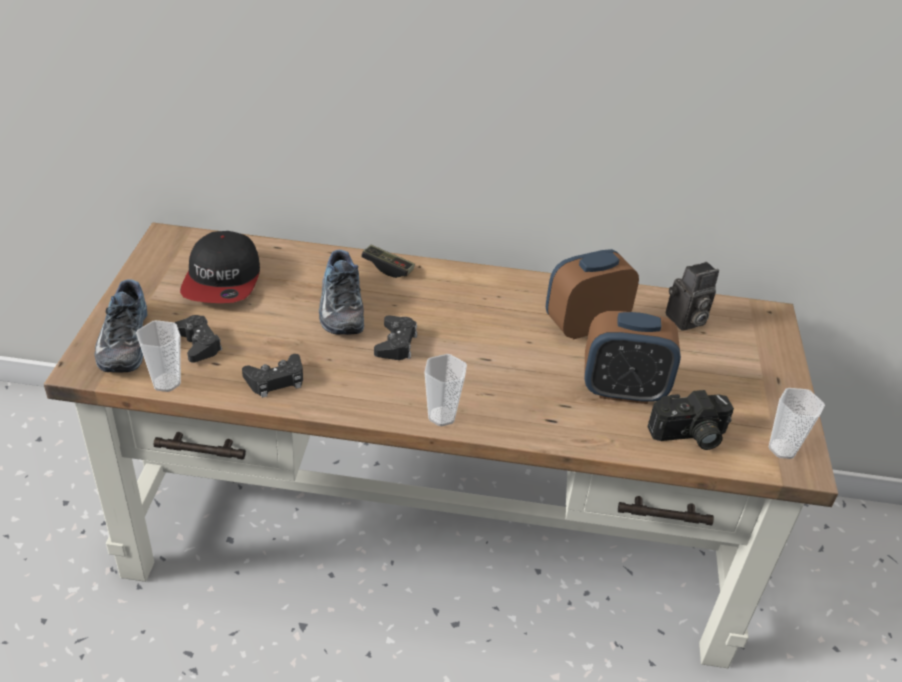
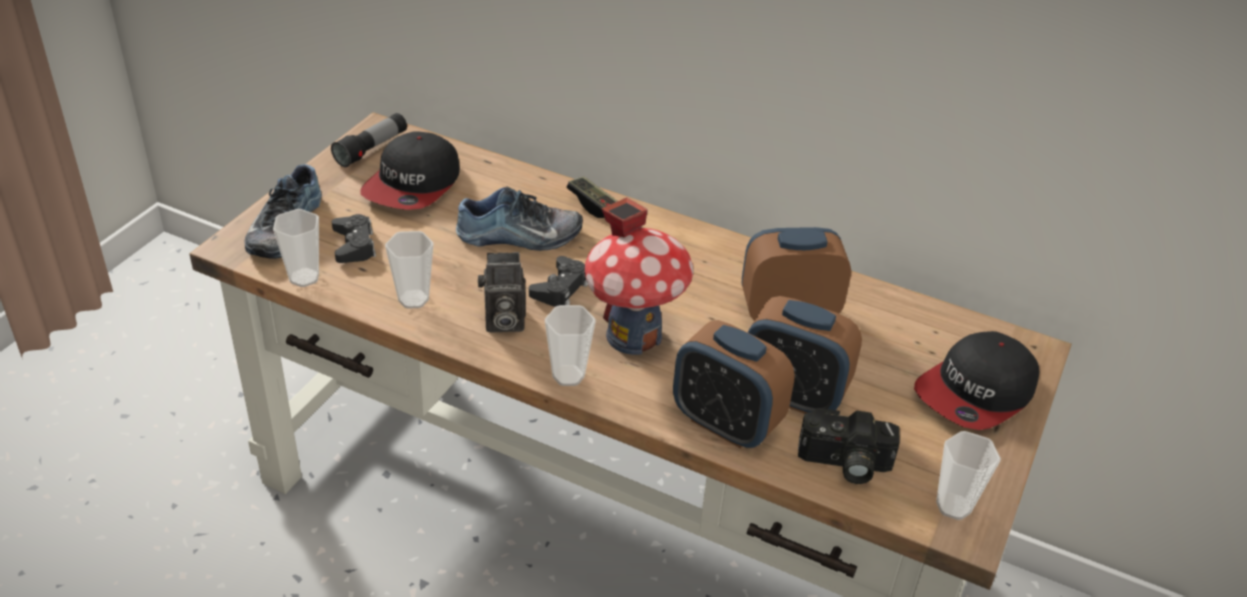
camera: 20 degrees right, 0 degrees up
(169, 255) = (372, 149): none -> flashlight
(276, 380) = (413, 299): black game controller -> cup
(339, 307) = (519, 237): shoe -> shoe turned 105 degrees counterclockwise
(476, 369) = (634, 335): none -> toy house
(586, 426) = (726, 423): none -> alarm clock
(685, 321) = (916, 334): camera -> camera (502, 322)
(750, 356) = (976, 392): none -> cap

